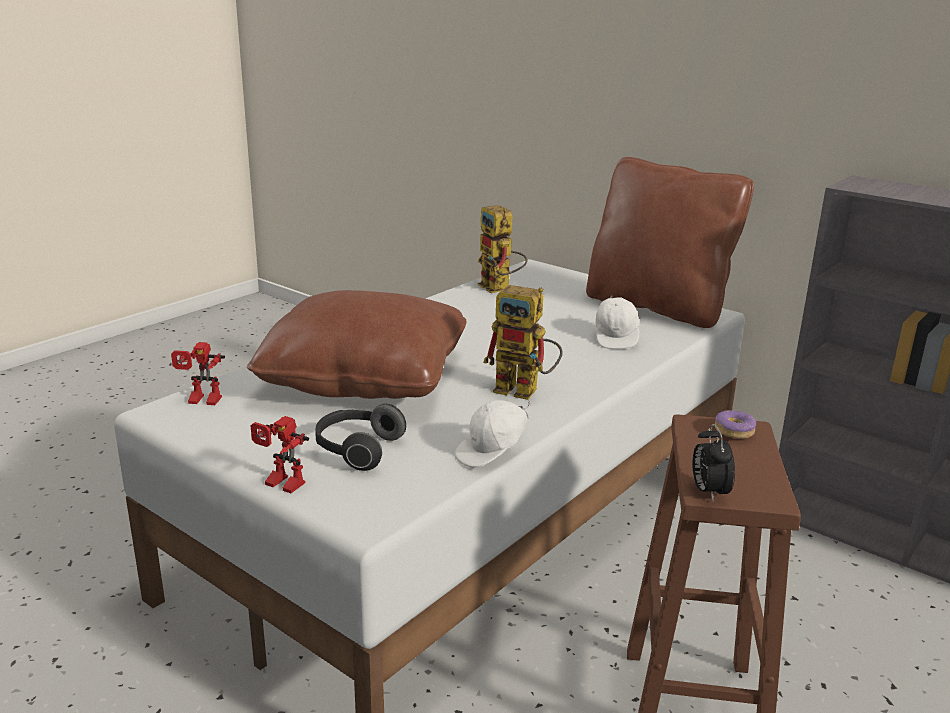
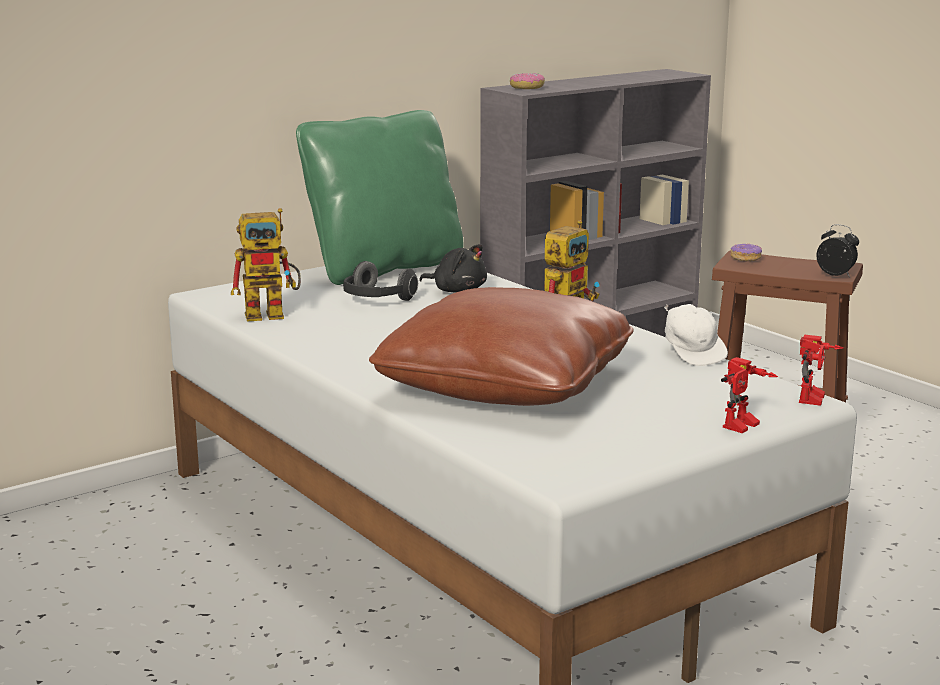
camera: 75 degrees left, 5 degrees down
(201, 401) = (540, 459): toy robot -> toy robot (816, 400)
(357, 450) = (678, 397): headphones -> headphones (376, 300)
(616, 338) = (457, 291): white cap -> black plush toy
(657, 307) = (384, 268): brown pillow -> green pillow
(708, 492) = (836, 275): alarm clock -> alarm clock turned 150 degrees counterclockwise
(881, 186) = (527, 87): none -> donut

